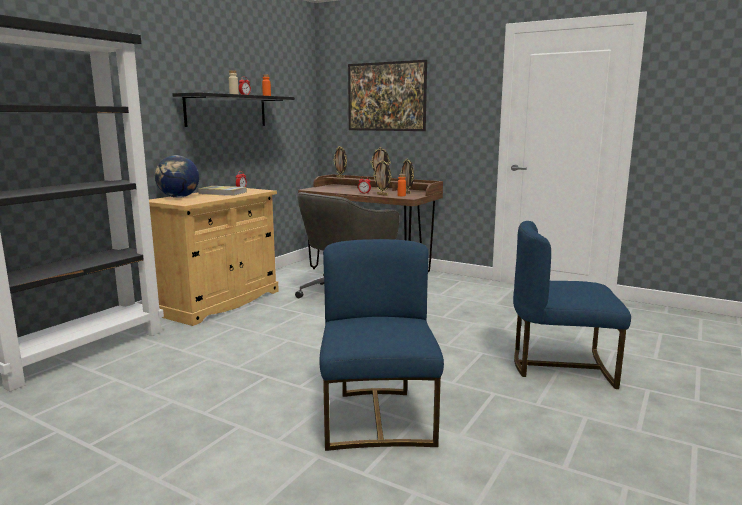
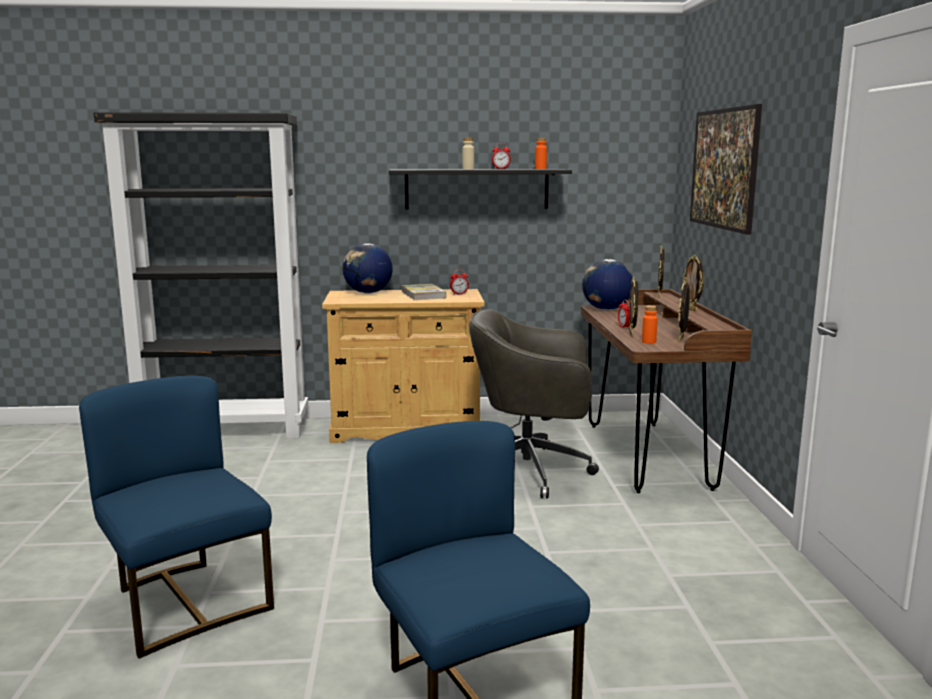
camera: 55 degrees right, 0 degrees up
(319, 189) = (606, 309): none -> globe
(378, 418) = (186, 602): blue chair -> blue chair turned 90 degrees counterclockwise

